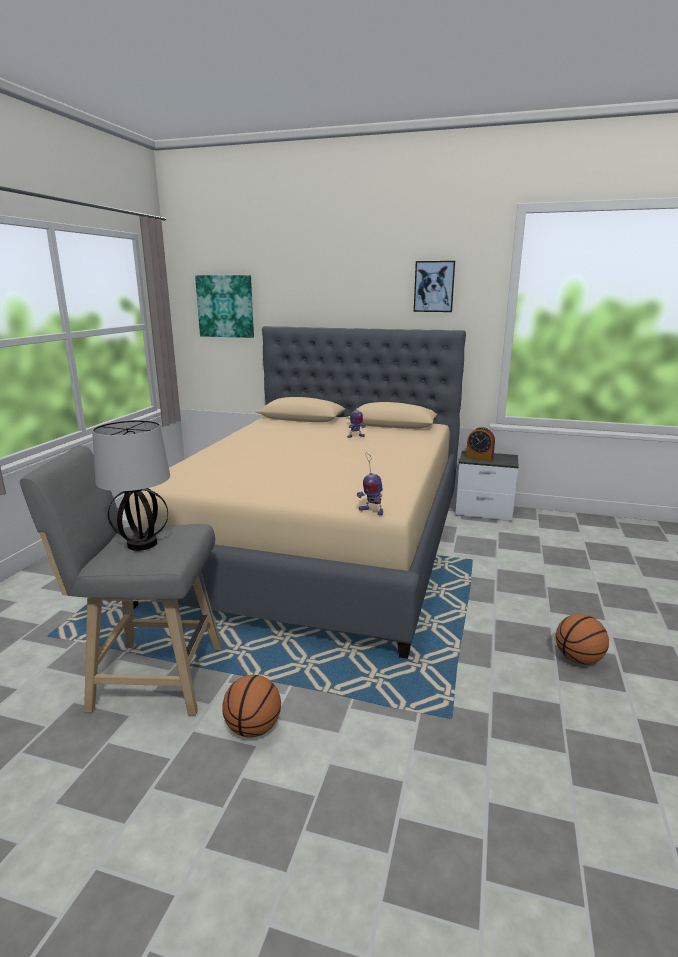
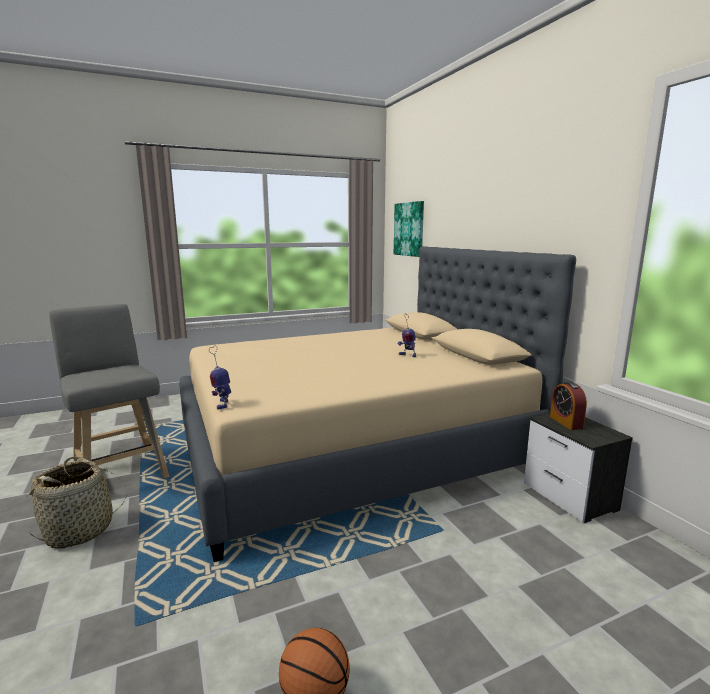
camera: 50 degrees right, 5 degrees down
(141, 544) = (100, 372): table lamp -> none
(253, 728) = (80, 530): basketball -> basket
(434, 286) = (554, 201): picture -> none

